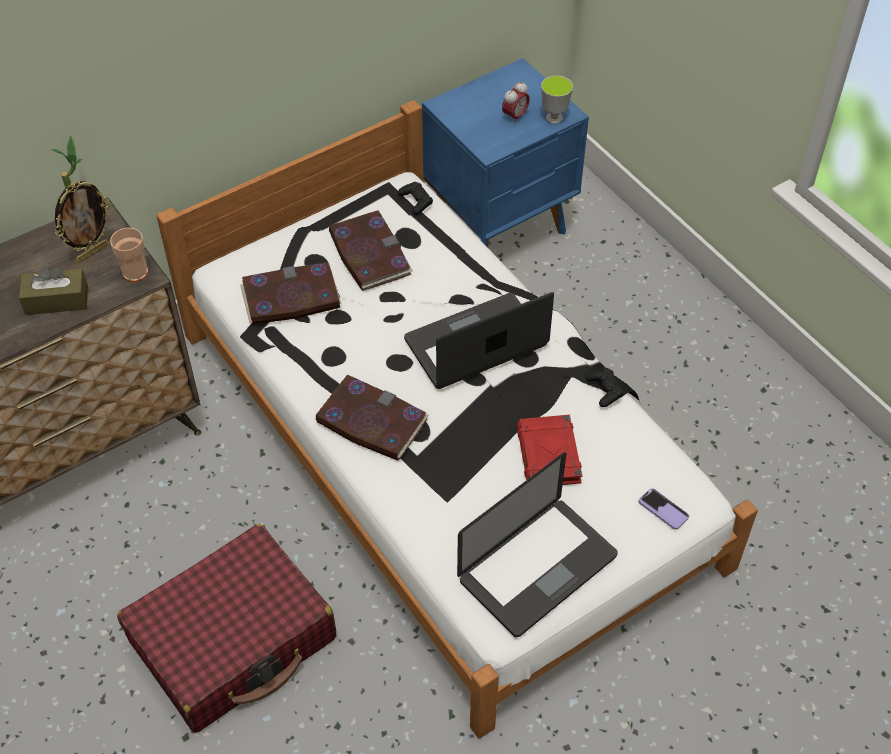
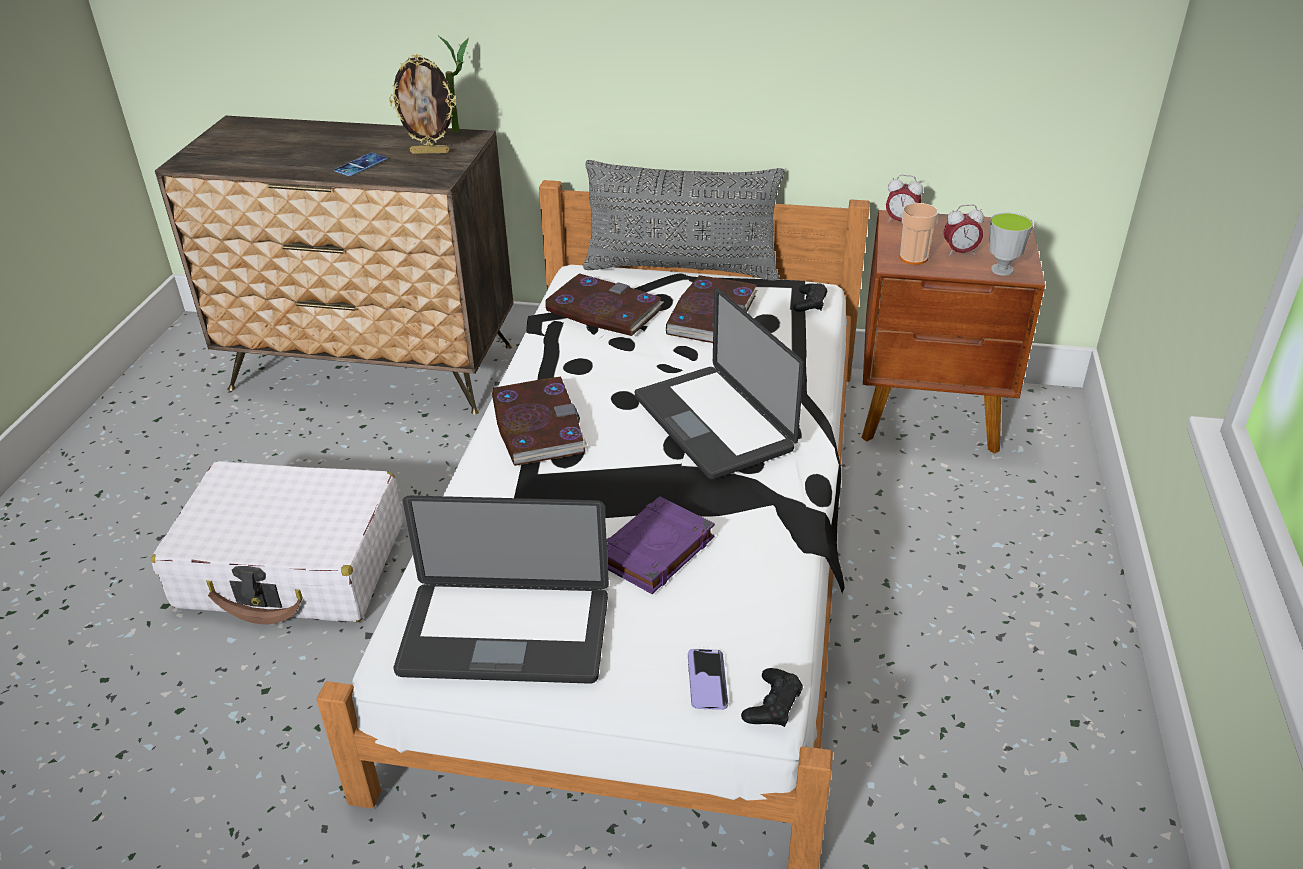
camera: 45 degrees right, 15 degrees down
(56, 300) = (361, 165): brown tissue box -> phone
(135, 272) = (437, 174): cup -> cup (913, 258)
(233, 640) = (293, 565): red suitcase -> white suitcase
(290, 222) = (681, 268): none -> grey pillow
(449, 107) = (901, 222): none -> alarm clock
(476, 343) = (713, 423): laptop -> laptop turned 135 degrees counterclockwise
(500, 227) = (931, 414): blue nightstand -> brown nightstand
(549, 455) = (654, 551): red book -> purple book
(604, 390) = (790, 534): black game controller -> black game controller (772, 704)

